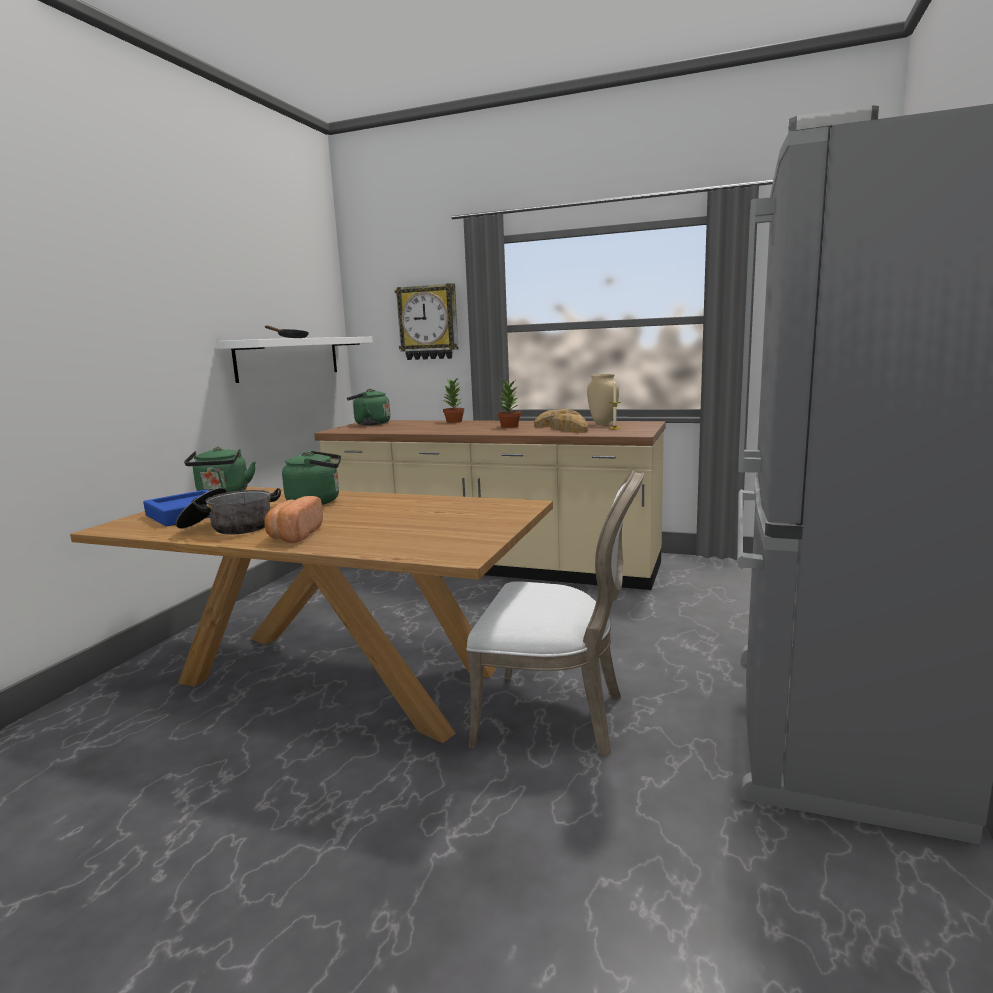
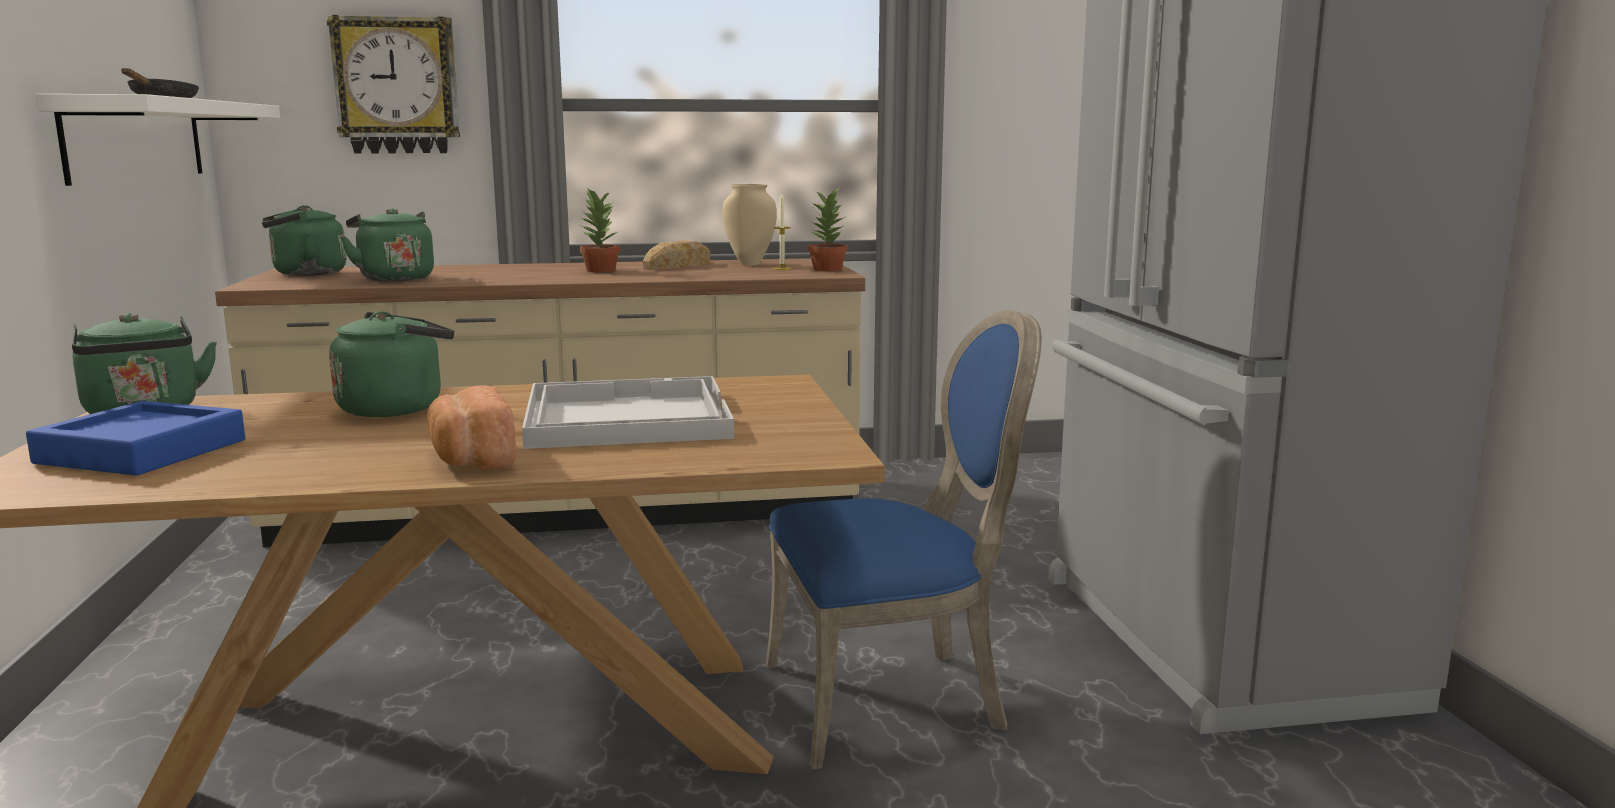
camera: 30 degrees left, 0 degrees up
(229, 528) = (299, 462): cooking pot -> none
(401, 428) = (394, 278): none -> green kettle
(403, 519) = (625, 418): none -> white tray
(454, 422) = (475, 266): potted plant -> potted plant (828, 269)
(557, 717) = (893, 699): white chair -> blue chair
(568, 429) = (714, 272): bread -> none

